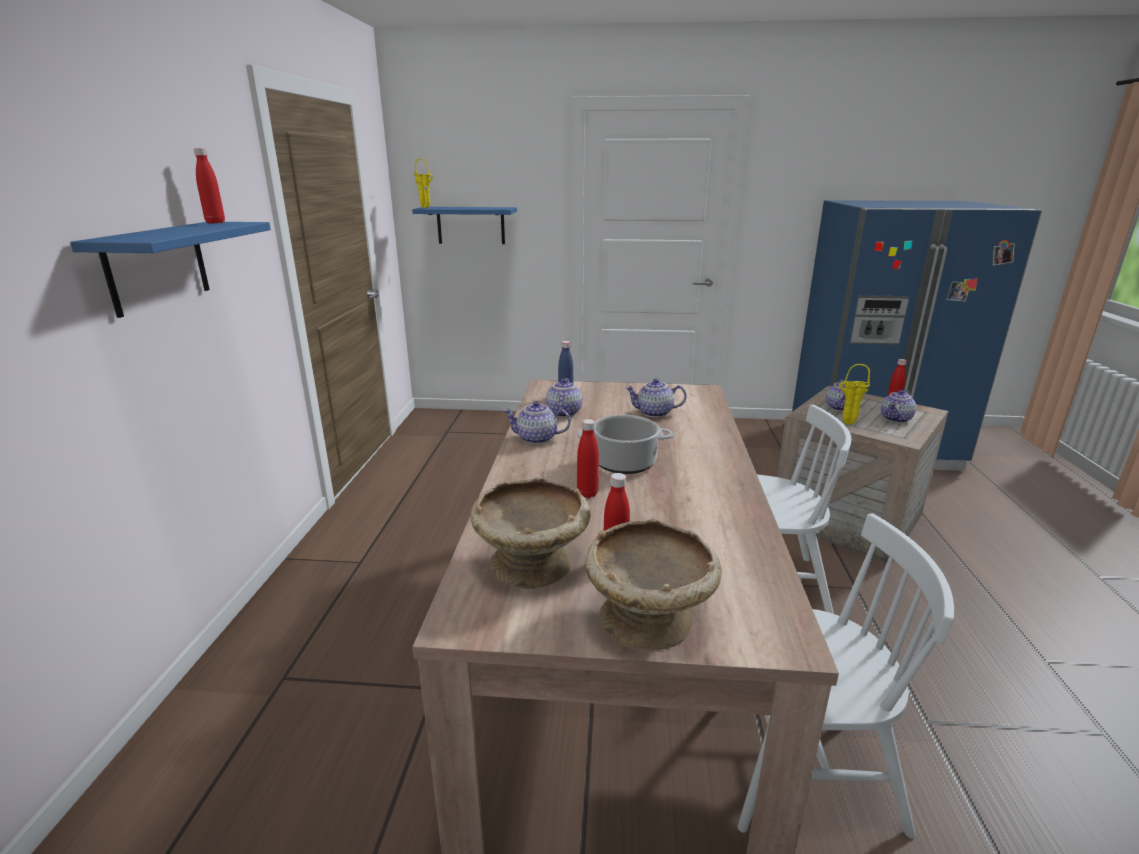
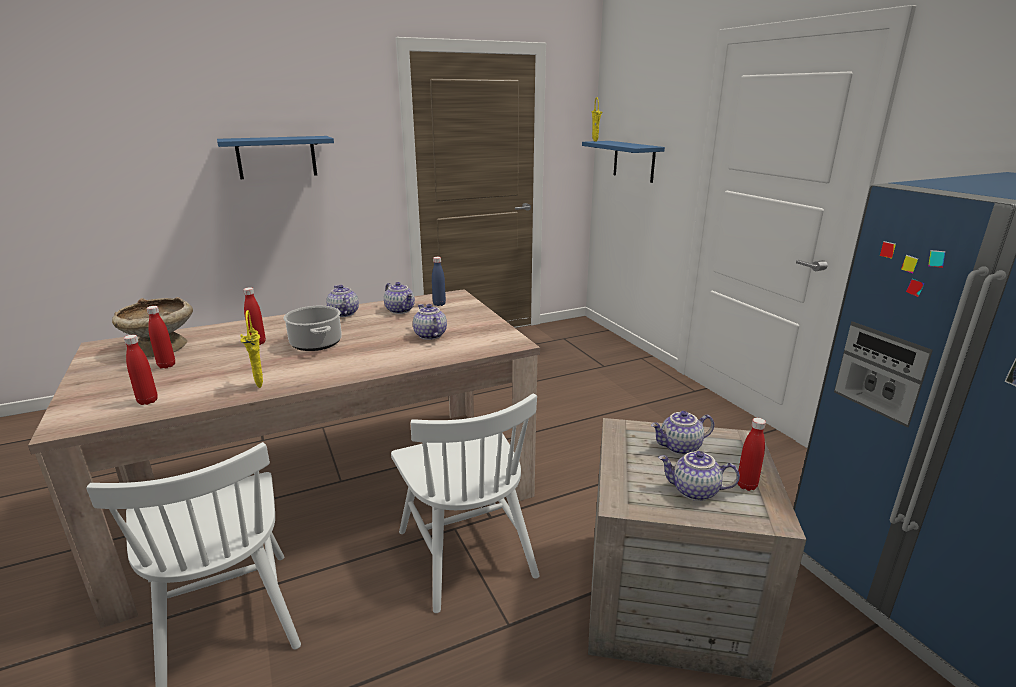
camera: 60 degrees right, 0 degrees up
(215, 222) = (317, 136): red bottle -> red bottle (148, 401)
(563, 413) = (401, 310): teapot -> teapot turned 75 degrees clockwise
(649, 617) = (98, 384): beige bowl -> none
(846, 424) = (627, 456): yellow vase -> yellow vase (259, 385)

